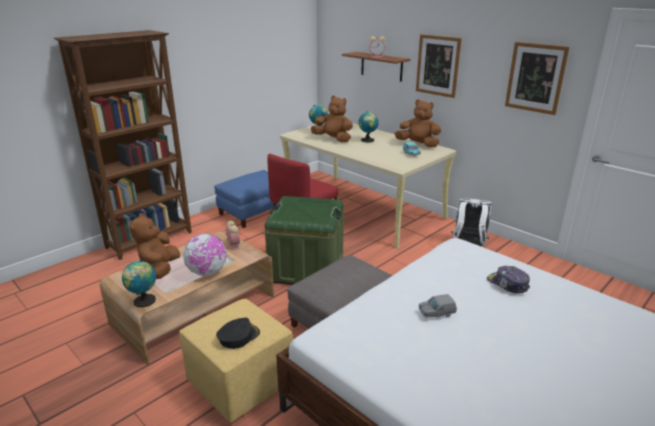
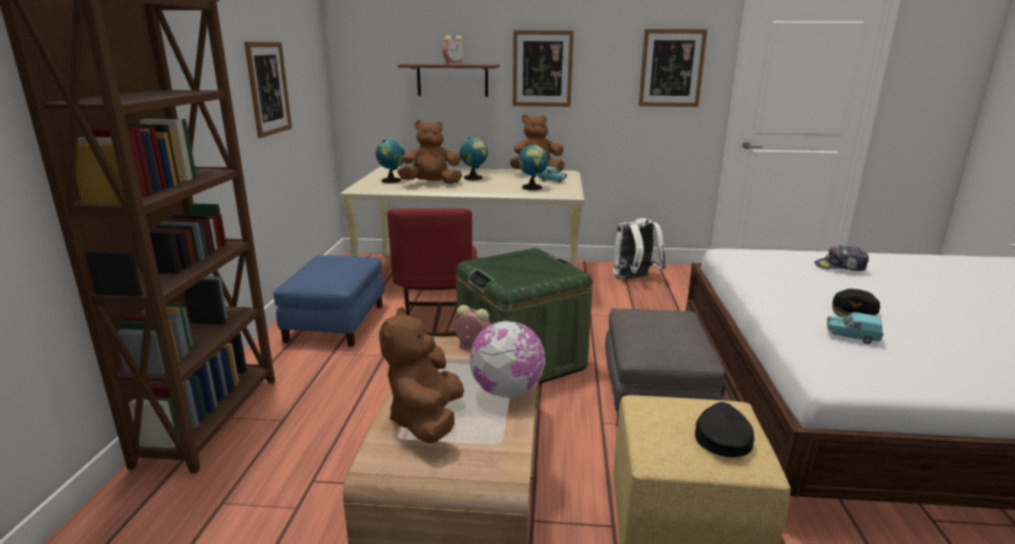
camera: 40 degrees left, 5 degrees down
(143, 302) = (495, 473): globe -> globe (532, 188)
(160, 269) = (426, 420): brown plush toy -> brown plush toy turned 45 degrees clockwise
(247, 67) = (268, 88): none -> picture
(387, 324) = (851, 337): none -> turquoise toy car
(436, 313) = (854, 310): grey toy car -> black cap

